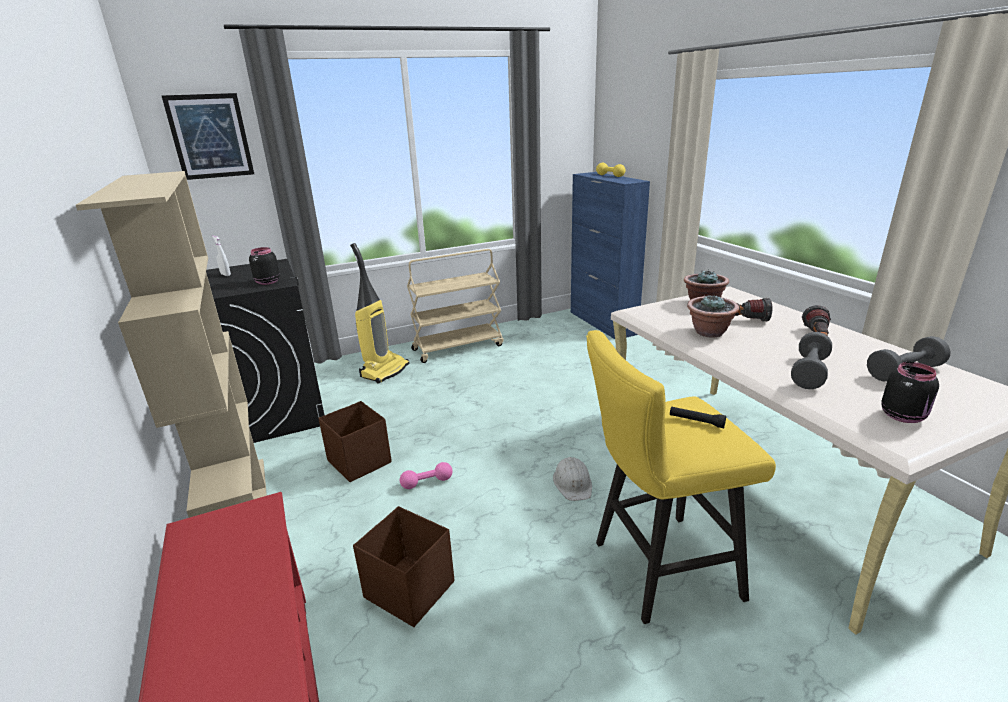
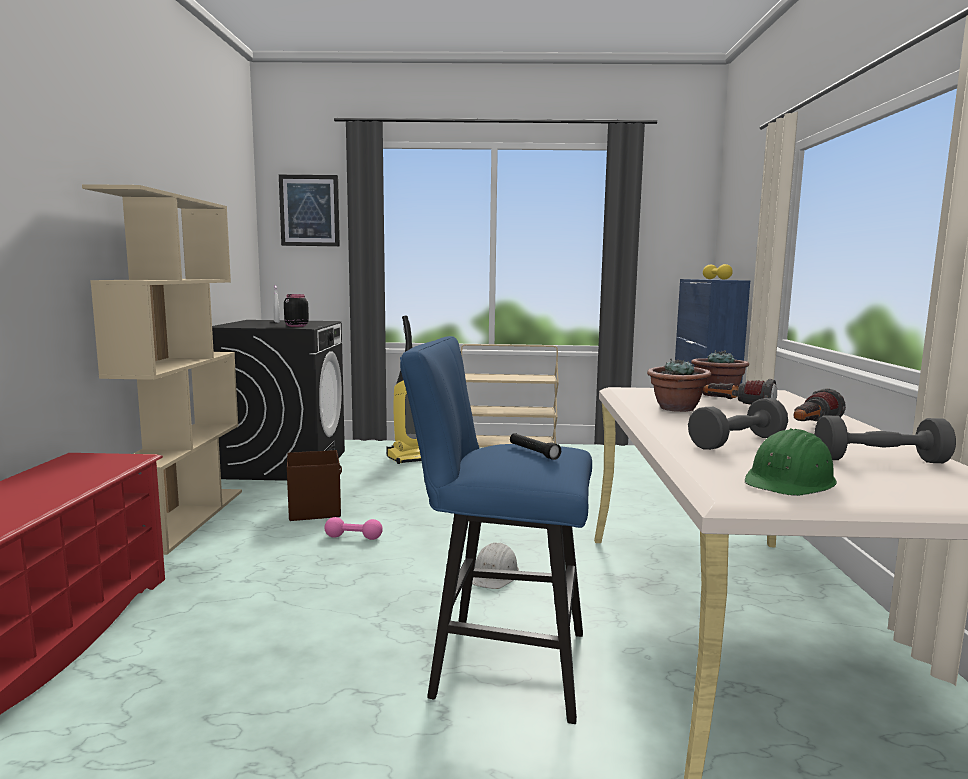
camera: 25 degrees right, 15 degrees down
(409, 589) = (246, 600): brown storage box -> none
(656, 570) = (497, 664): yellow stool -> blue stool
(903, 416) = (790, 481): black jar -> green hard hat

